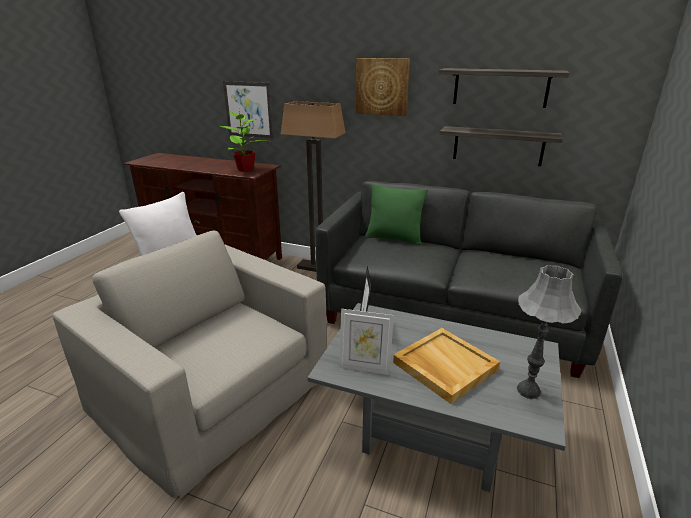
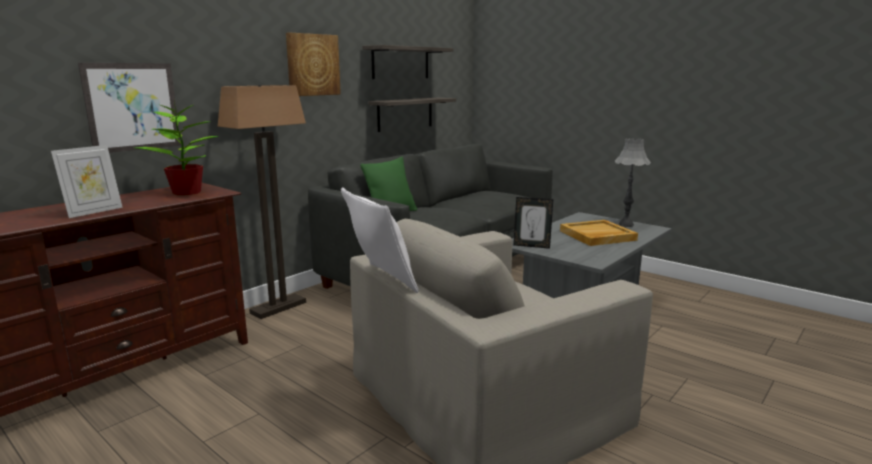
camera: 70 degrees left, 10 degrees down
(364, 367) = (594, 253): picture frame -> picture frame (94, 212)

